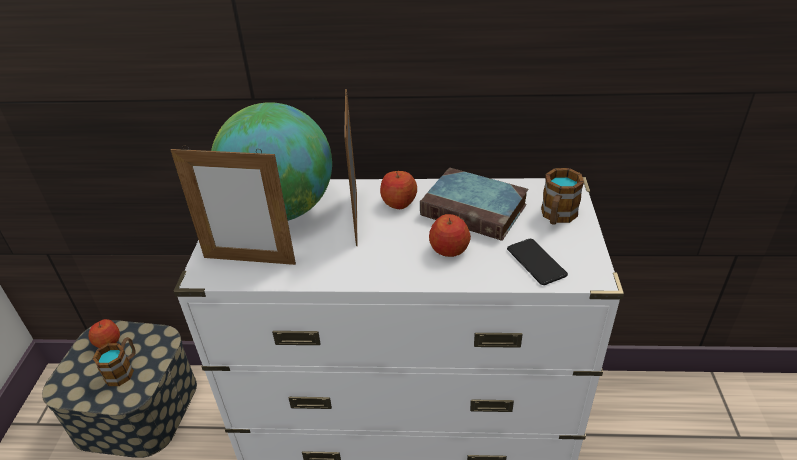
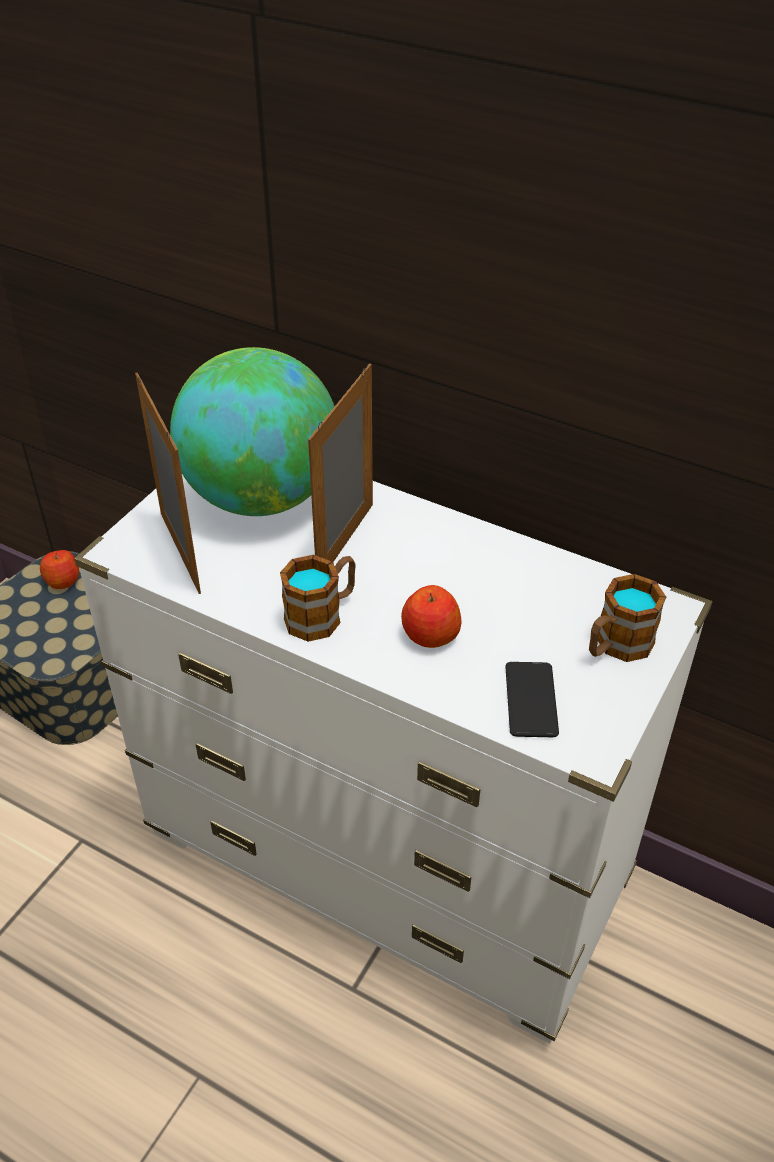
camera: 25 degrees right, 5 degrees up
(123, 370) = (62, 624): mug -> mug (322, 614)
(249, 260) = (179, 552): picture frame -> picture frame turned 150 degrees counterclockwise
(398, 202) = (415, 541): apple -> none
(476, 210) = (510, 592): book -> none

